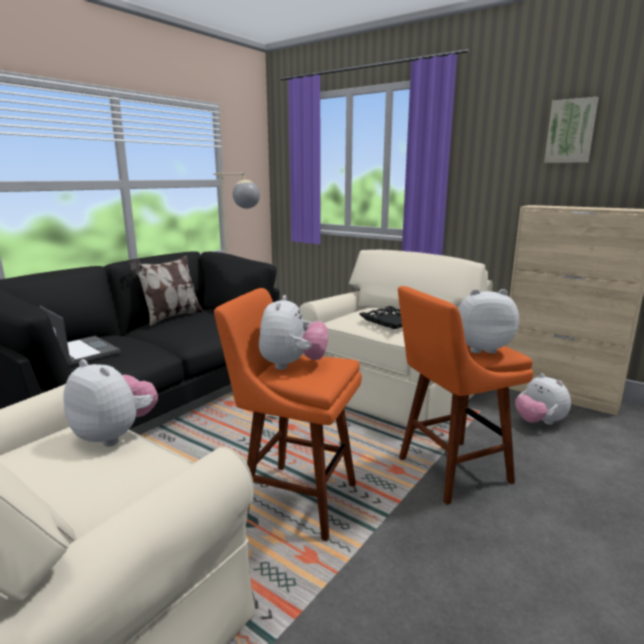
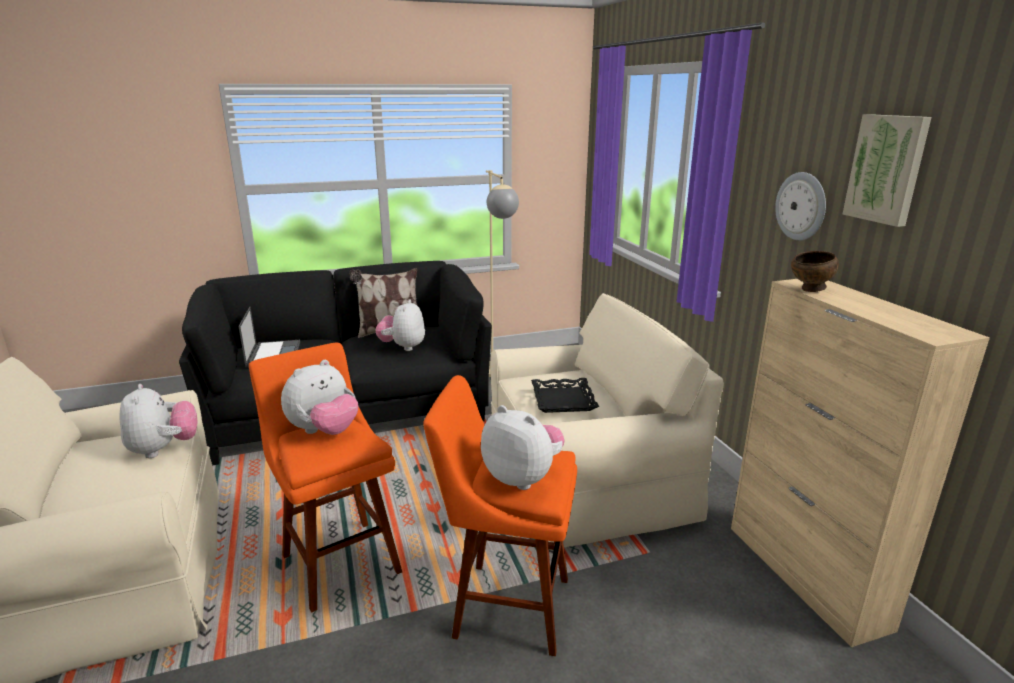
camera: 35 degrees right, 5 degrees up
(504, 165) = (801, 206): none -> wall clock
(539, 422) = (708, 601): plush toy -> plush toy (403, 347)
(548, 206) = (810, 290): none -> brown bowl

